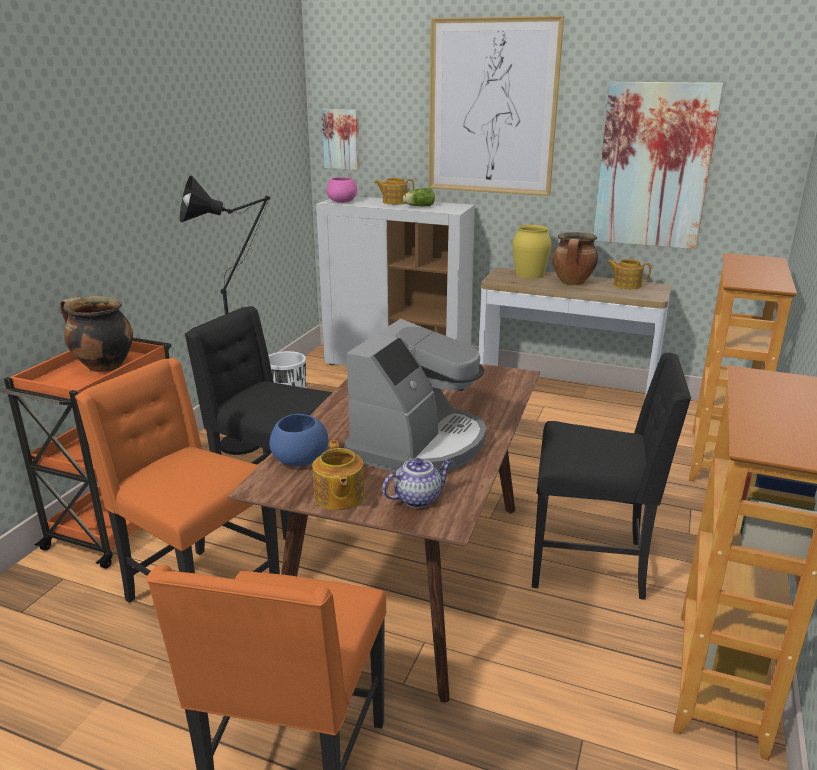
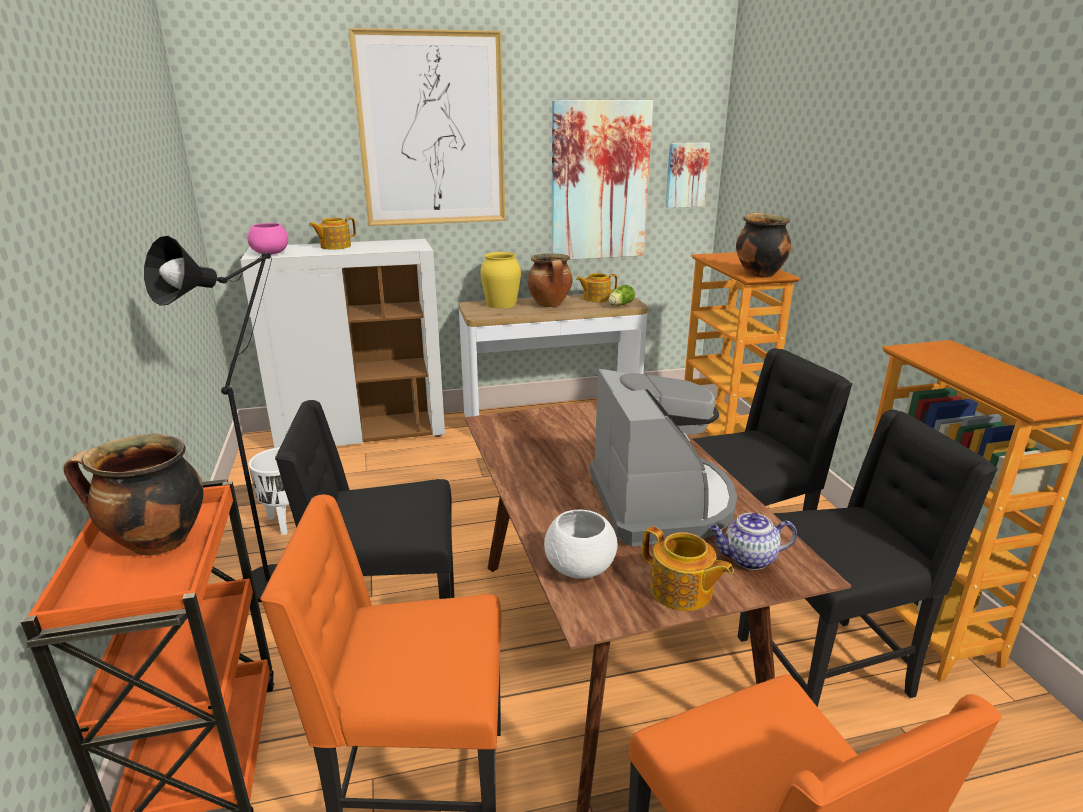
camera: 35 degrees left, 0 degrees up
(299, 460) = (579, 568): blue bowl -> white bowl
(342, 139) = (242, 177): picture -> picture (686, 175)
(418, 206) = (371, 247): lettuce -> lettuce (619, 305)
(418, 498) = (748, 559): teapot -> teapot turned 120 degrees counterclockwise
(572, 669) = (827, 667): none -> black chair
(753, 281) = (758, 274): none -> cooking pot

